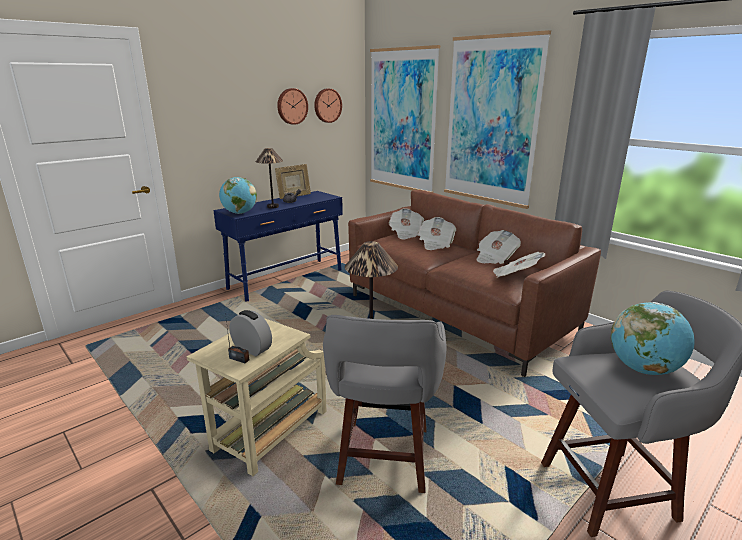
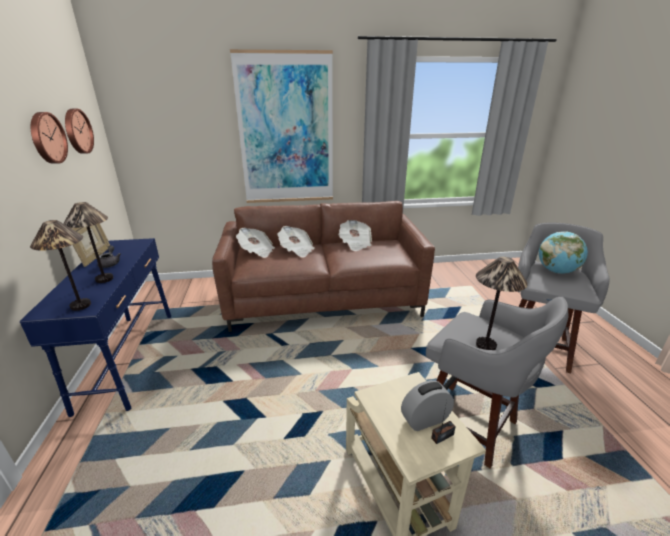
camera: 55 degrees left, 5 degrees up
(239, 213) = (80, 306): globe -> table lamp
(402, 120) = (173, 139): picture -> none
(515, 276) = (391, 251): newspaper -> none

